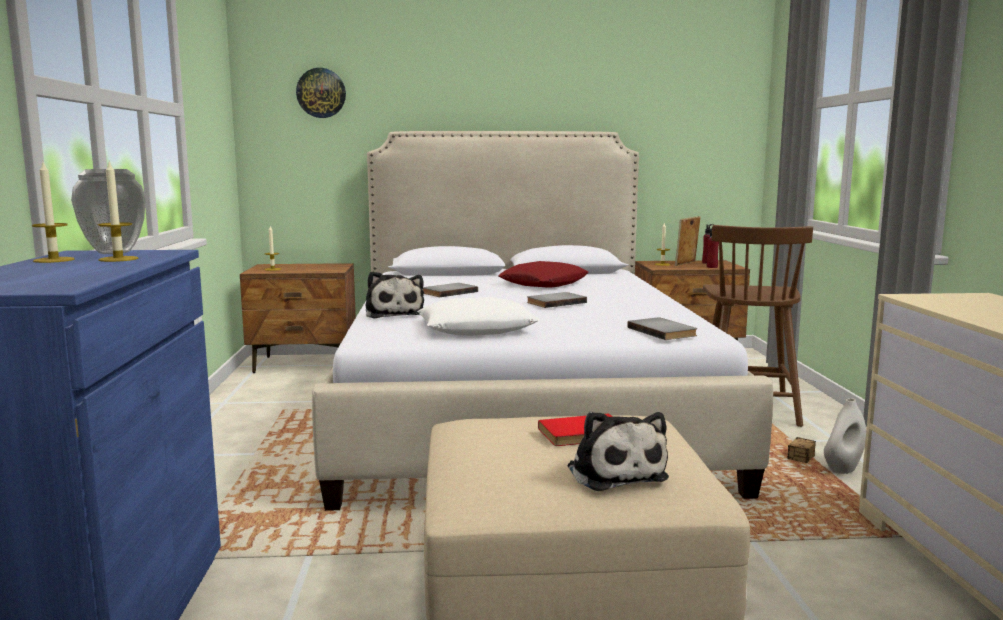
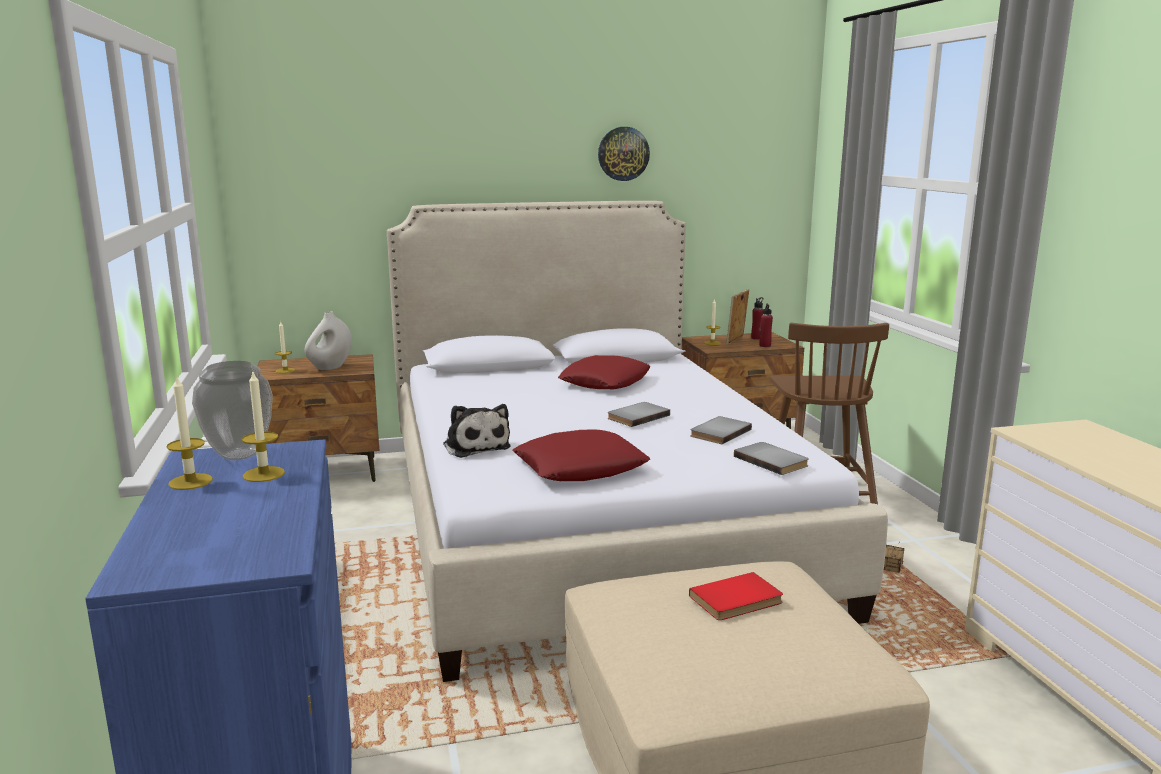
camera: 10 degrees left, 5 degrees up
(321, 93) = (328, 160): wall clock -> wall clock (623, 153)
(448, 292) = (513, 404): grey book -> grey book (718, 432)
(477, 328) = (581, 467): white pillow -> red pillow
(614, 472) = (790, 651): plush toy -> none
(843, 469) = (933, 576): white vase -> white vase (330, 367)

